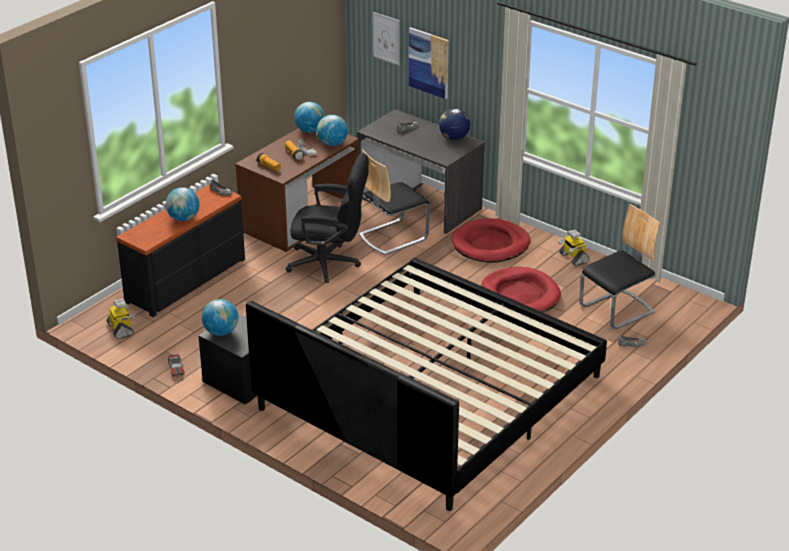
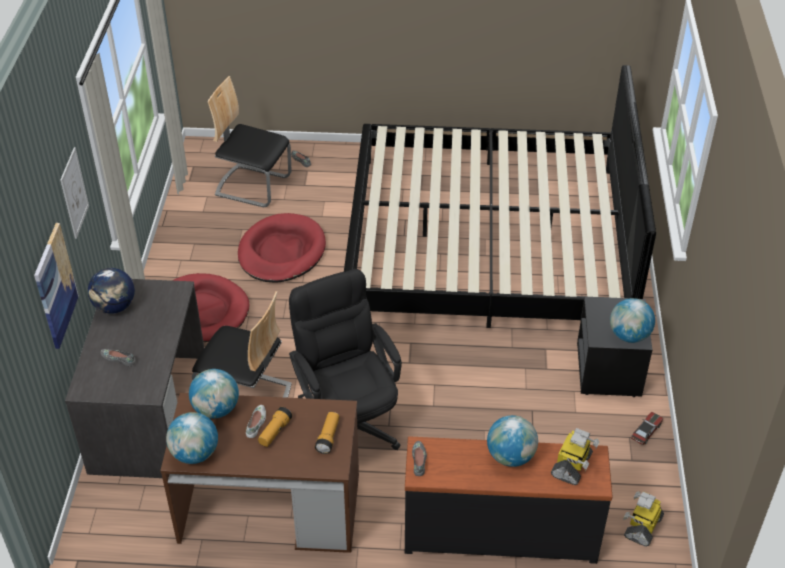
camera: 125 degrees left, 10 degrees up
(386, 38) = (27, 337): picture -> picture (74, 193)
(573, 258) = (181, 244): toy robot -> toy robot (572, 466)

